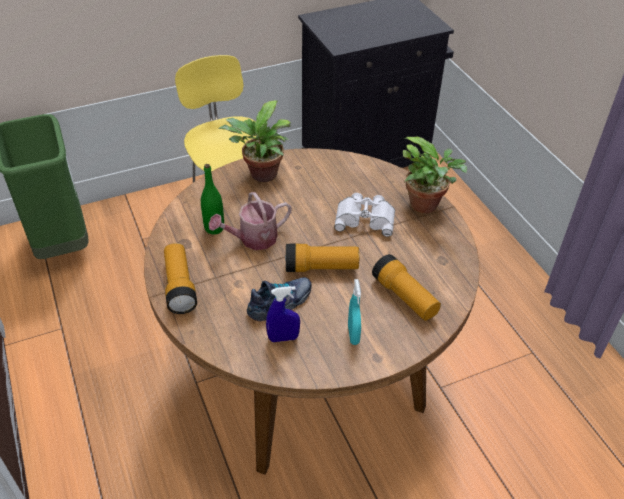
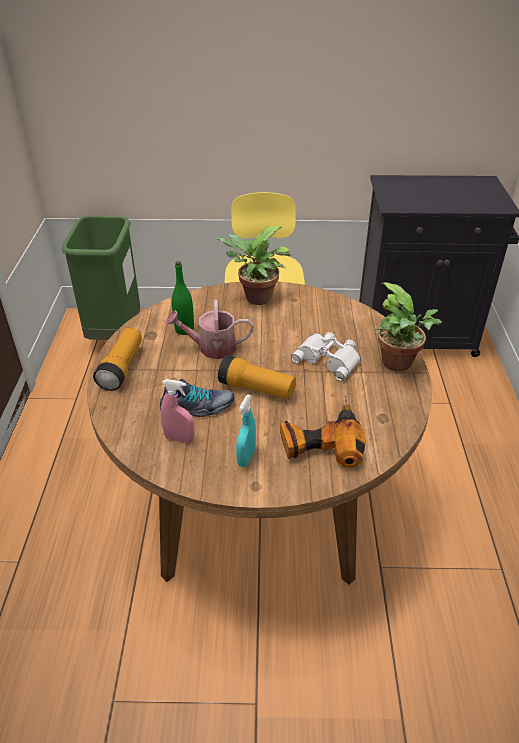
camera: 25 degrees right, 5 degrees down
(283, 338) = (179, 438): blue spray bottle -> pink spray bottle
(405, 297) = (320, 440): flashlight -> power drill

